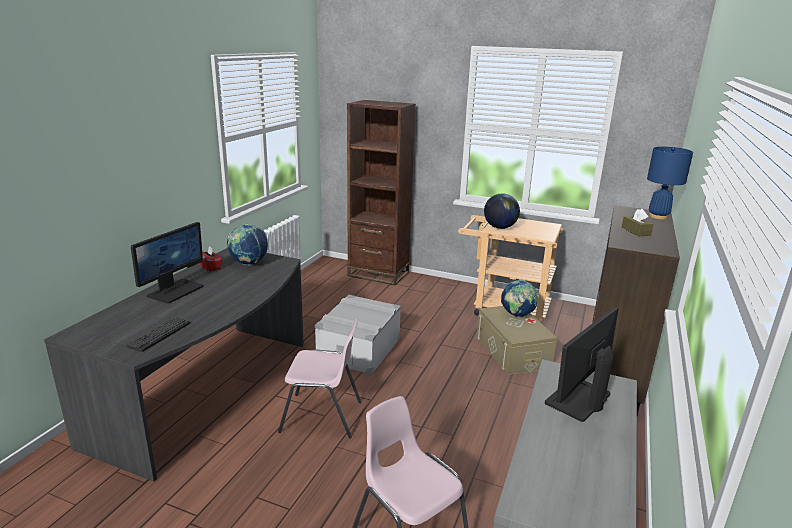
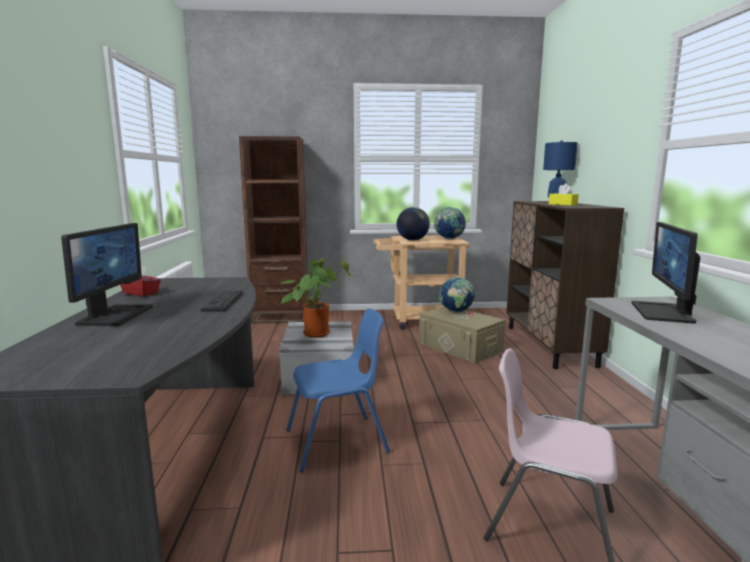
camera: 25 degrees left, 10 degrees down
(159, 334) = (143, 351): keyboard -> keyboard (223, 301)
(248, 264) = (190, 286): globe -> globe (449, 239)
(323, 416) = (338, 441): pink chair -> blue chair
(359, 313) = (316, 332): none -> potted plant
(636, 231) = (562, 204): brown tissue box -> yellow tissue box

